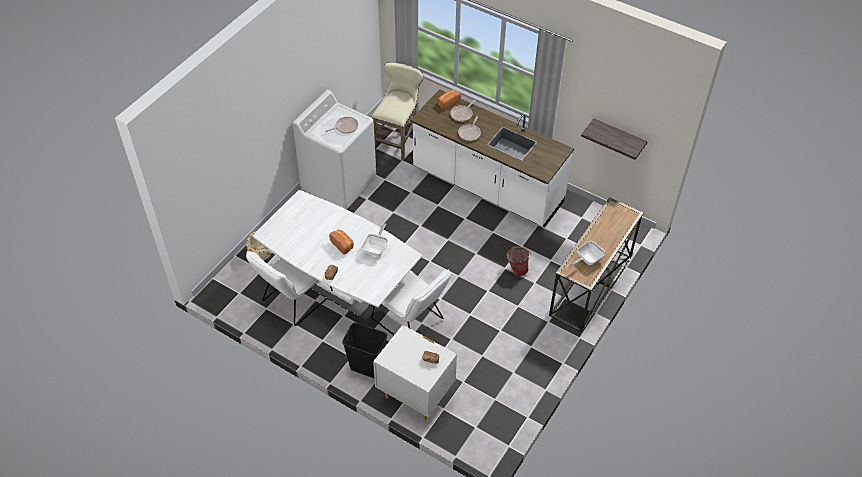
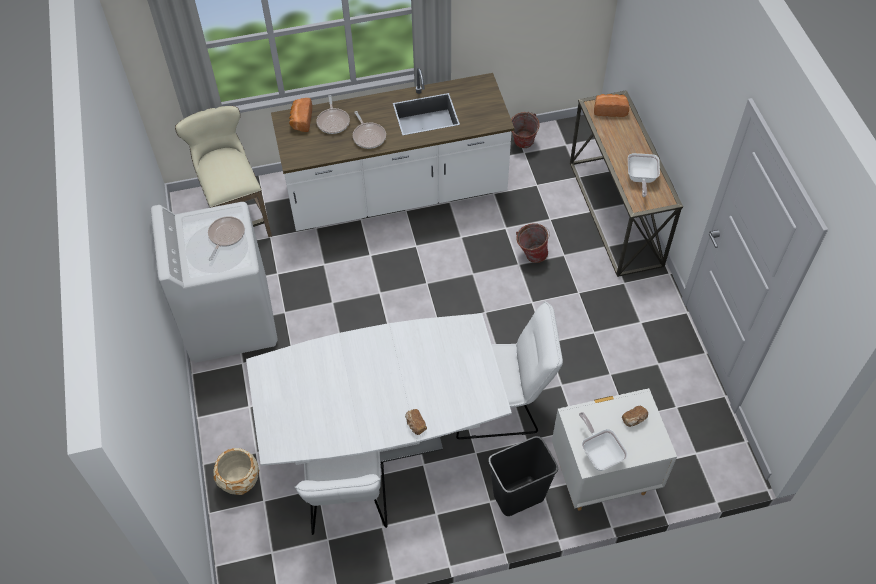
camera: 45 degrees left, 5 degrees up
(343, 245) = (383, 378): bread -> bread (610, 110)
(376, 248) = (425, 349): frying pan -> frying pan (600, 453)
(585, 212) = (522, 144): none -> bucket
(618, 137) = (538, 24): shelf -> none

